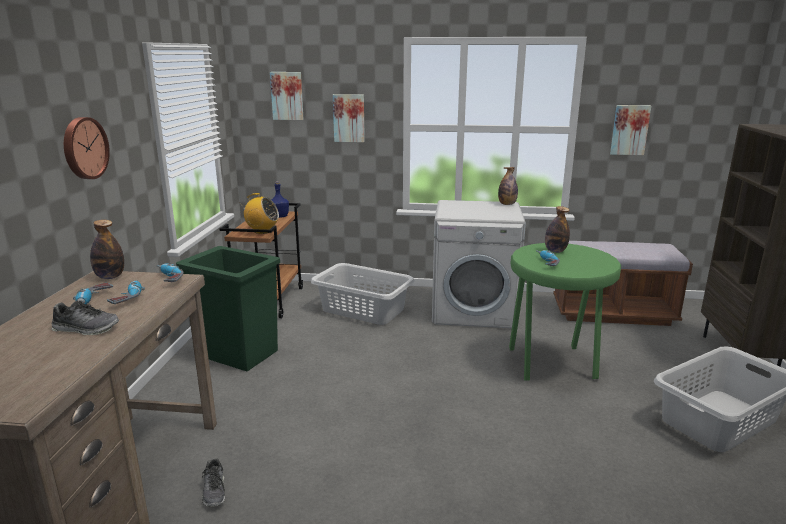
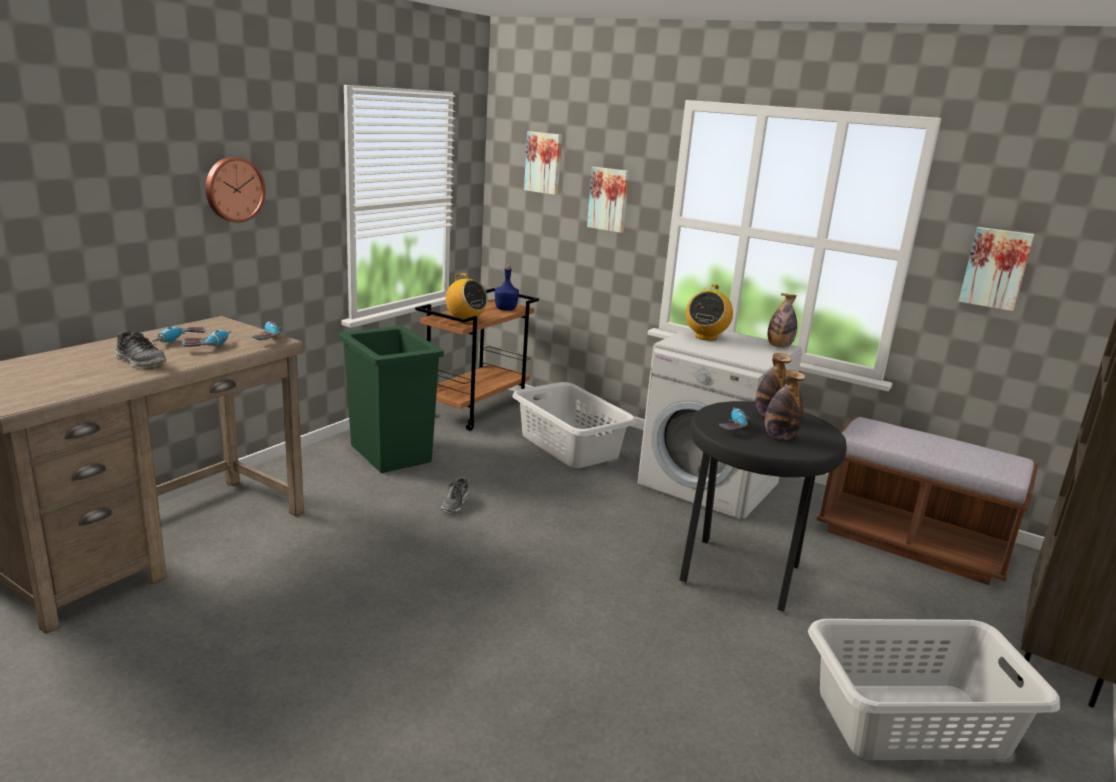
camera: 25 degrees right, 0 degrees up
(110, 277) = (223, 325): bottle -> bottle (779, 437)
(215, 491) = (243, 570): shoe -> shoe (455, 504)
(458, 207) = (705, 337): none -> radio
(553, 364) = (742, 576): green stool -> black stool

